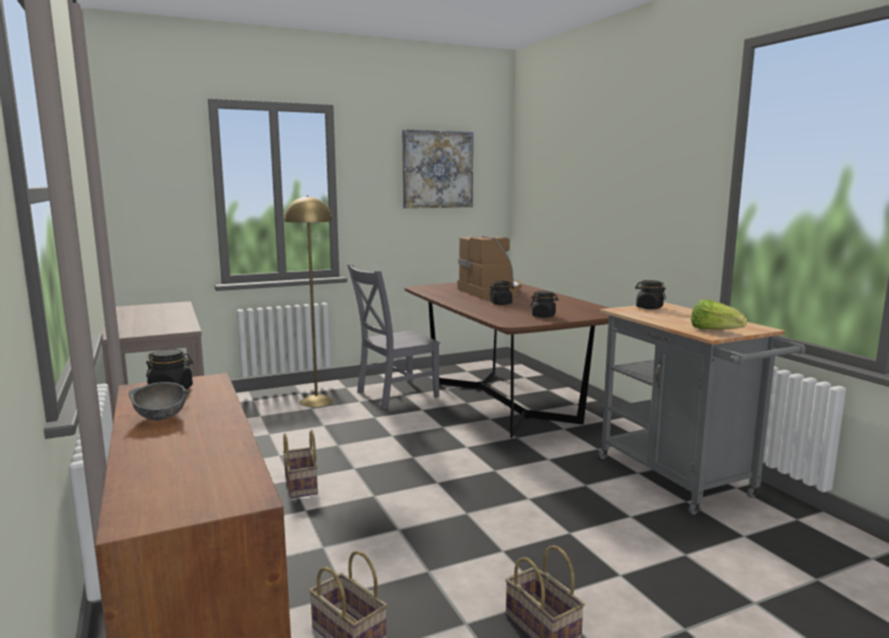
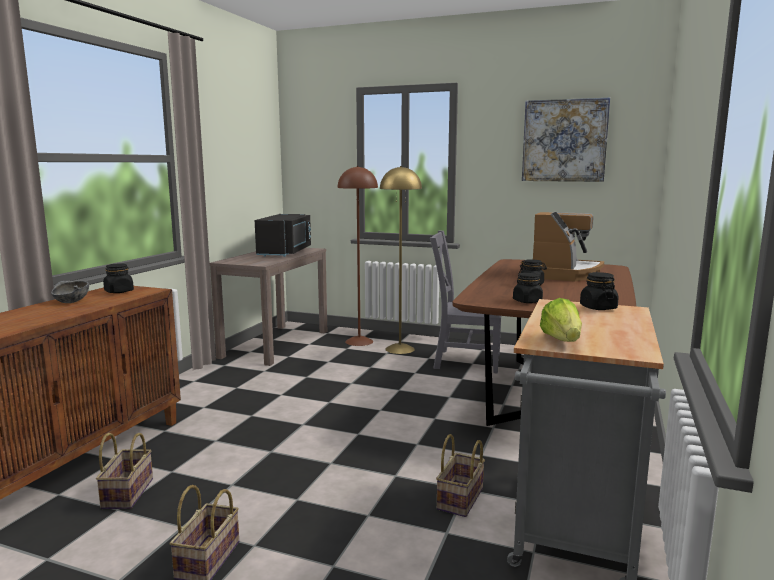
camera: 45 degrees right, 0 degrees up
(159, 312) = (286, 252): none -> black microwave
(259, 405) = (359, 341): none -> brown floor lamp
(302, 486) = (279, 400): basket -> basket (461, 500)

